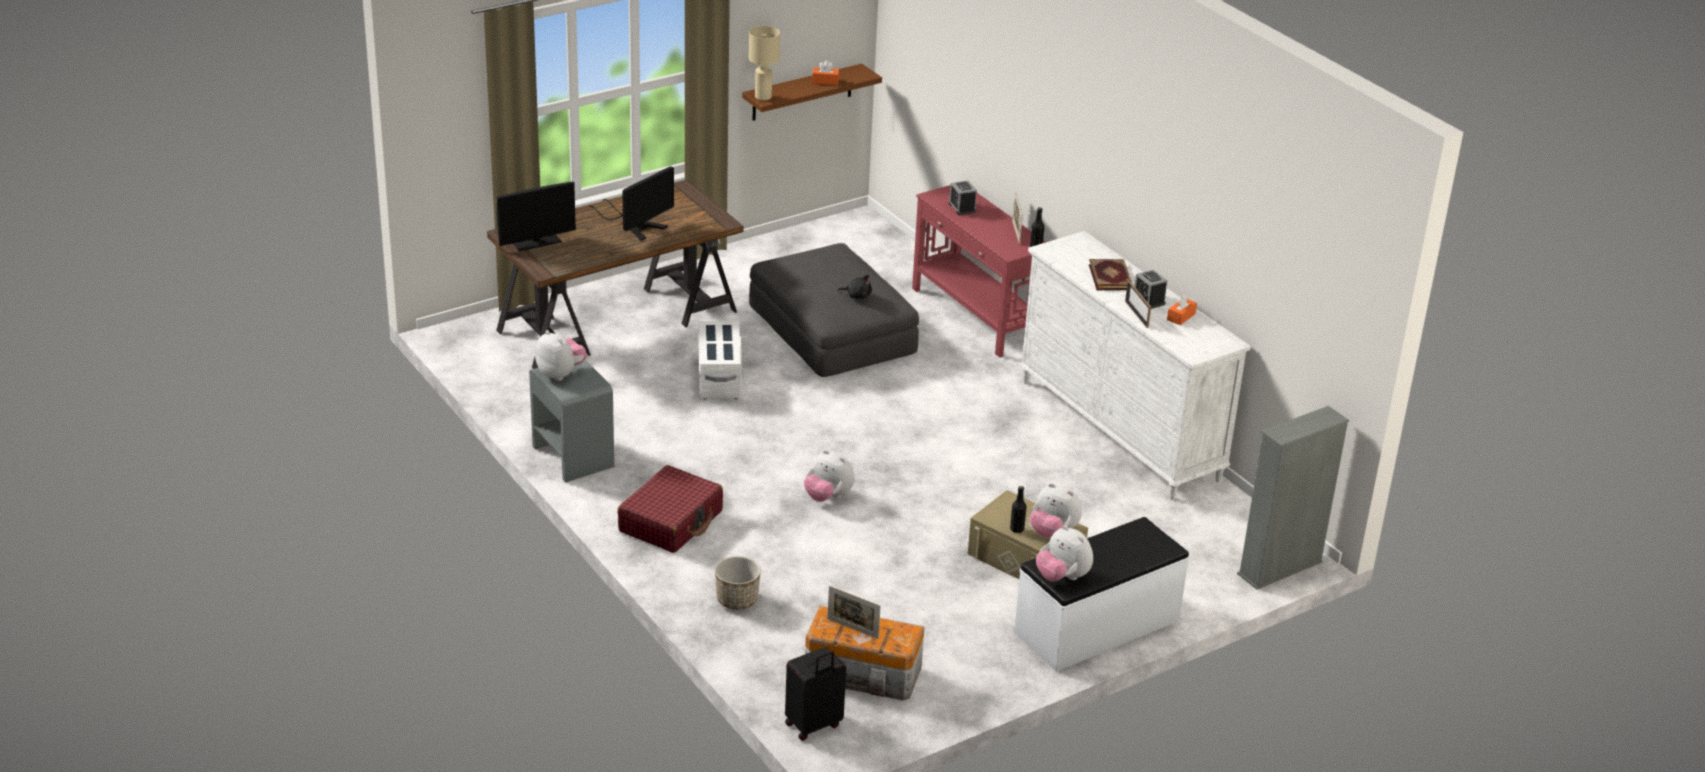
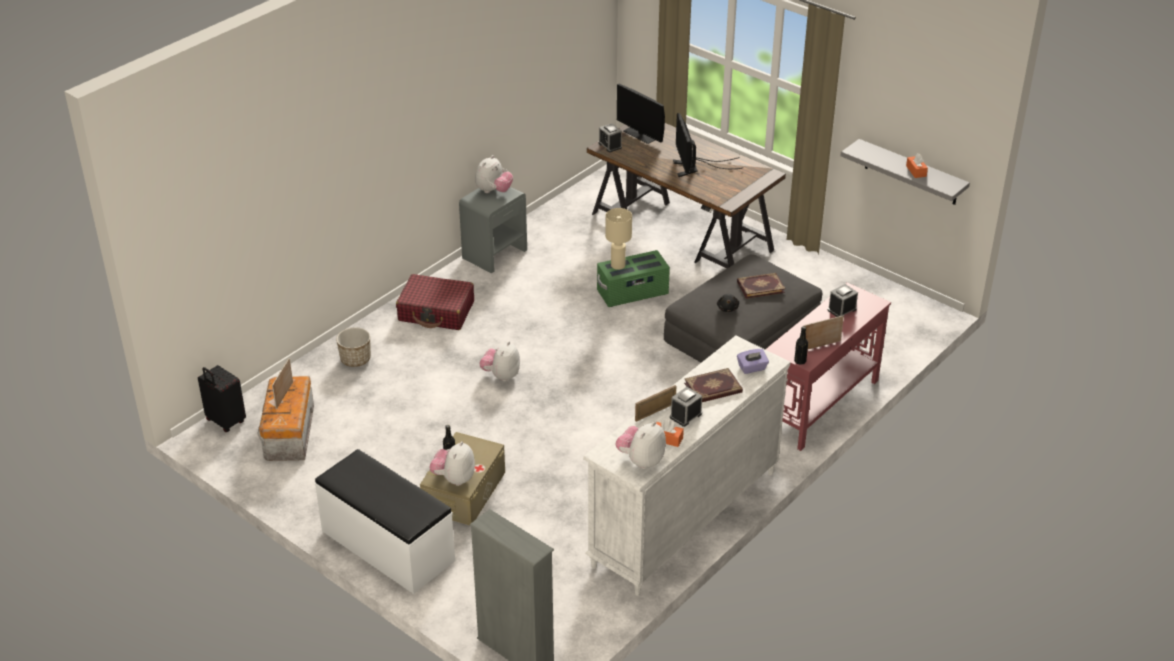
camera: 75 degrees right, 5 degrees up
(546, 265) = (610, 145): none -> alarm clock
(636, 225) = (695, 167): monitor -> monitor turned 60 degrees clockwise
(719, 378) = (632, 293): white storage box -> green storage box
(763, 97) = (858, 149): beige table lamp -> beige table lamp (618, 265)
(802, 92) = (911, 173): brown shelf -> grey shelf
(830, 268) = (760, 286): none -> book
(1062, 577) = (345, 472): plush toy -> plush toy (641, 460)
(1087, 251) = (752, 368): none -> purple tissue box

